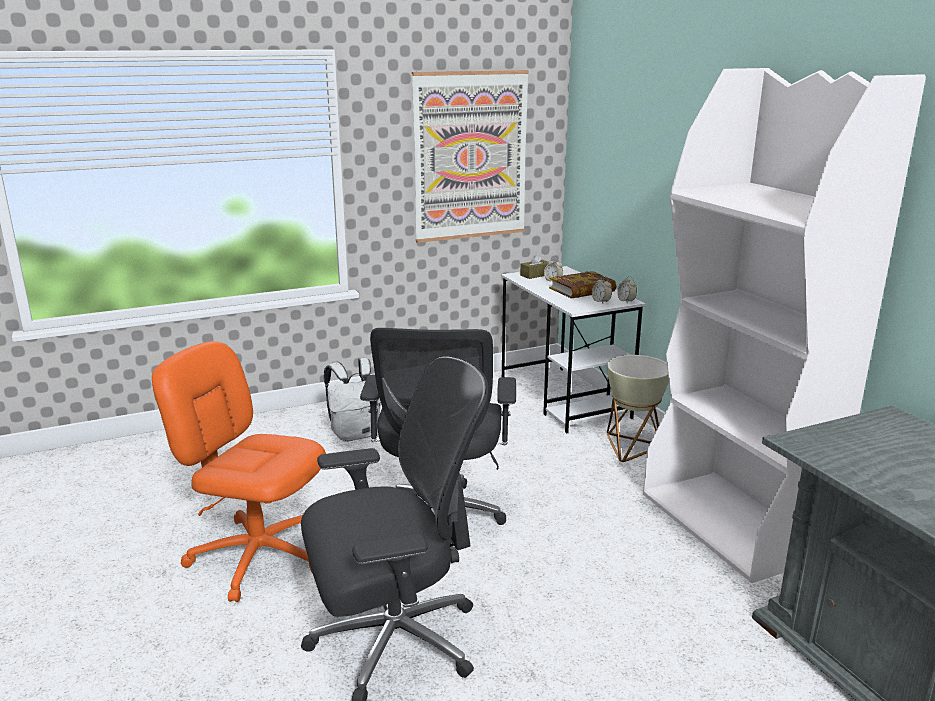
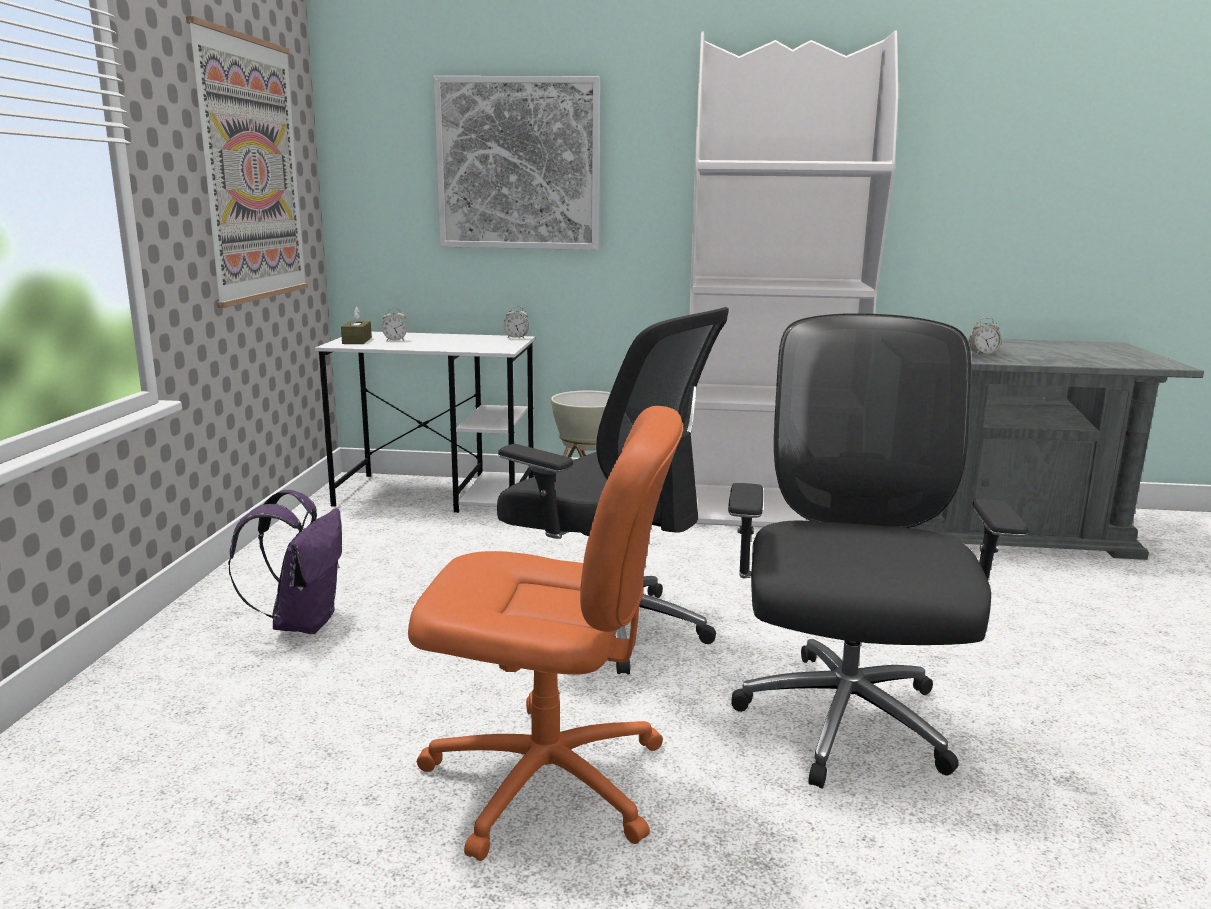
camera: 60 degrees left, 5 degrees down
(259, 555) = (546, 780): orange office chair -> orange office chair turned 135 degrees counterclockwise
(355, 434) = (302, 622): white backpack -> purple backpack
(582, 290) = (450, 340): book -> none
(601, 301) = (499, 342): alarm clock -> alarm clock (983, 354)
(654, 162) = (518, 164): none -> picture

